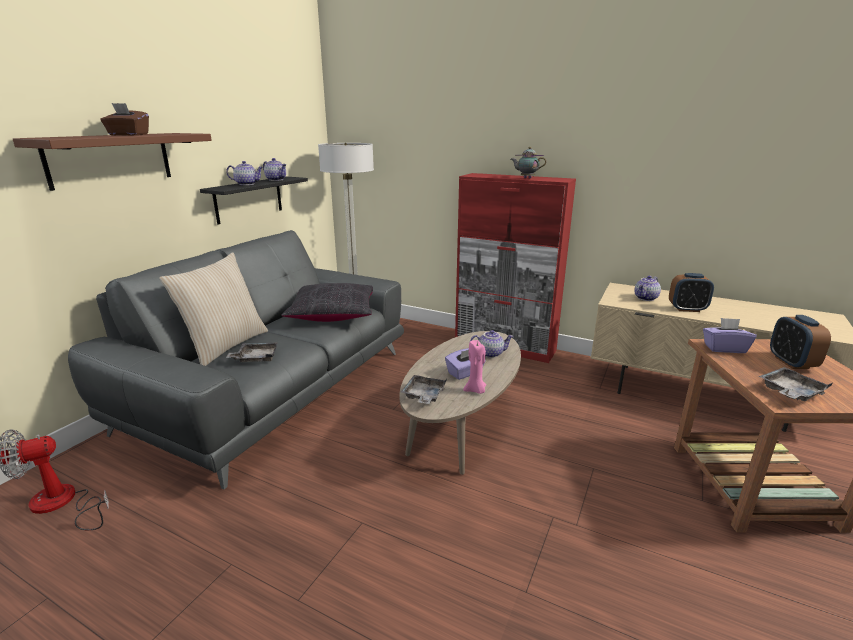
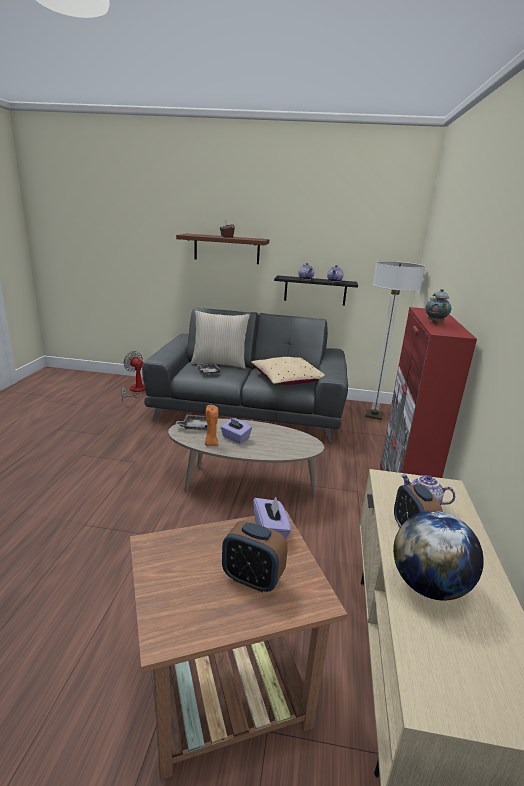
camera: 70 degrees right, 0 degrees up
(333, 314) = (287, 380): black pillow -> beige pillow
(475, 390) = (211, 444): pink candle -> orange candle
(490, 353) = (276, 446): teapot -> none
(744, 317) = (428, 586): none -> globe
(790, 392) = (172, 556): grey tray -> none
(791, 362) = (252, 579): alarm clock -> alarm clock turned 135 degrees counterclockwise

